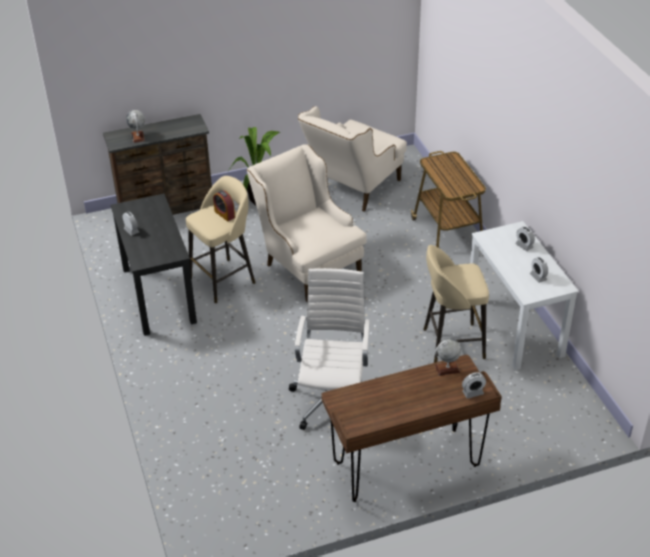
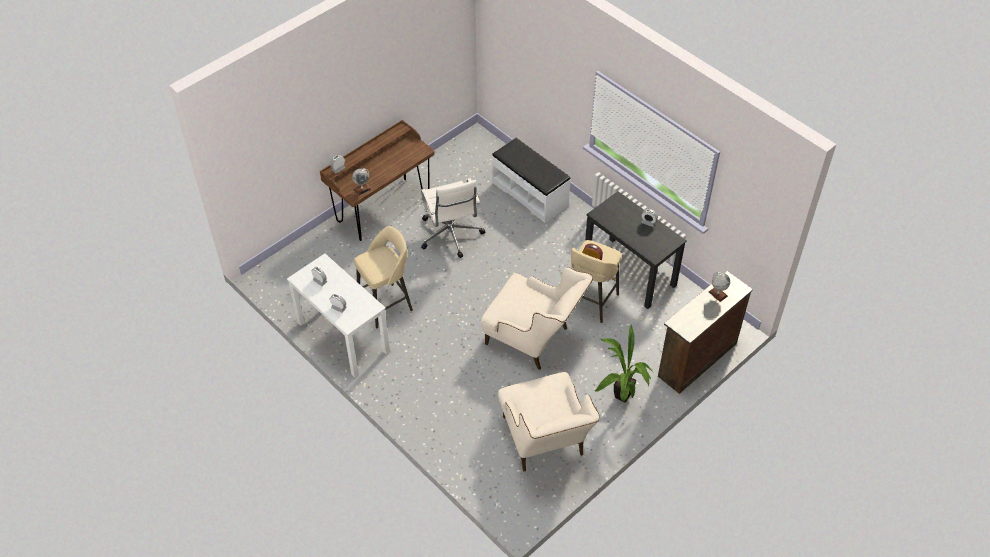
camera: 155 degrees right, 10 degrees up
(197, 420) = (530, 194): none -> white bench
(352, 189) = (545, 443): beige armchair -> beige armchair turned 150 degrees clockwise
(447, 232) = (432, 420): cart -> none

